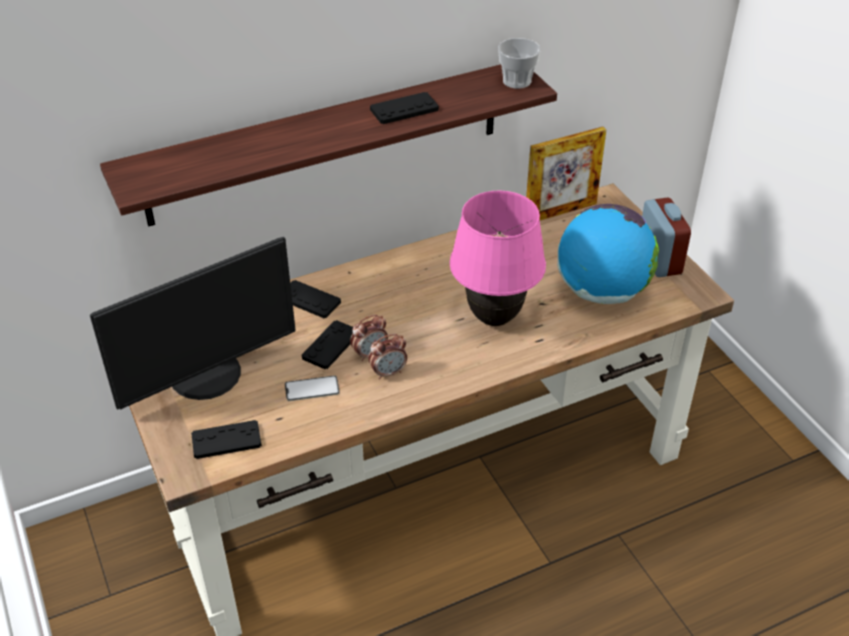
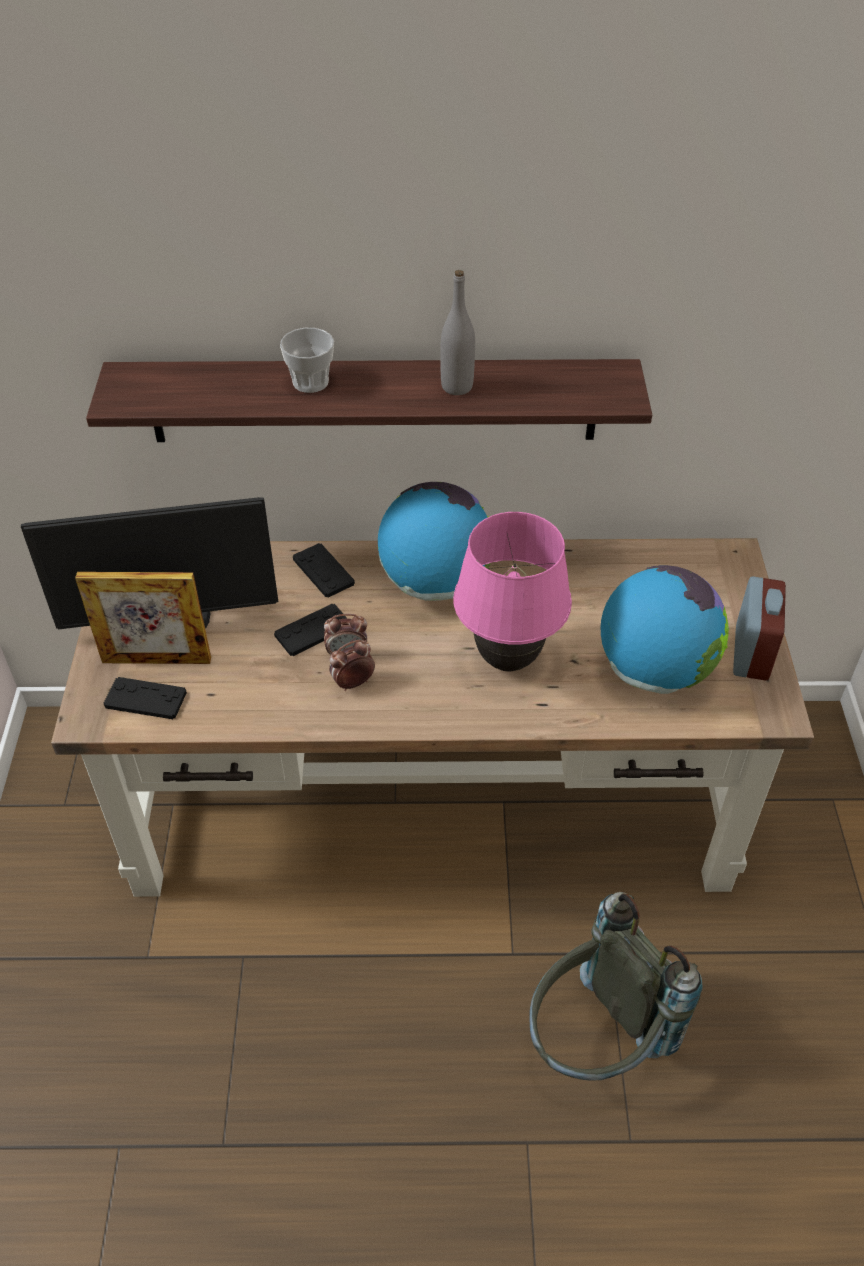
camera: 25 degrees right, 5 degrees up
(312, 389) = (263, 673): phone -> none
(388, 372) = (353, 683): alarm clock -> alarm clock turned 150 degrees clockwise
(403, 282) = (435, 583): none -> globe
(404, 109) = (457, 387): black game controller -> grey bottle
(517, 81) = (613, 386): cup -> cup (310, 382)
(560, 212) = (668, 555): picture frame -> picture frame (156, 660)
(645, 599) = (595, 1041): none -> grey backpack

